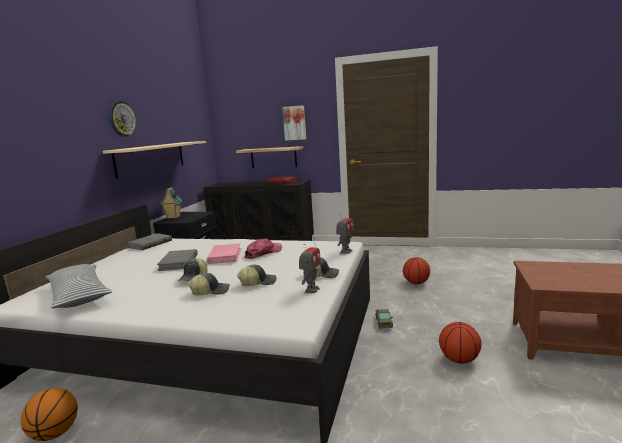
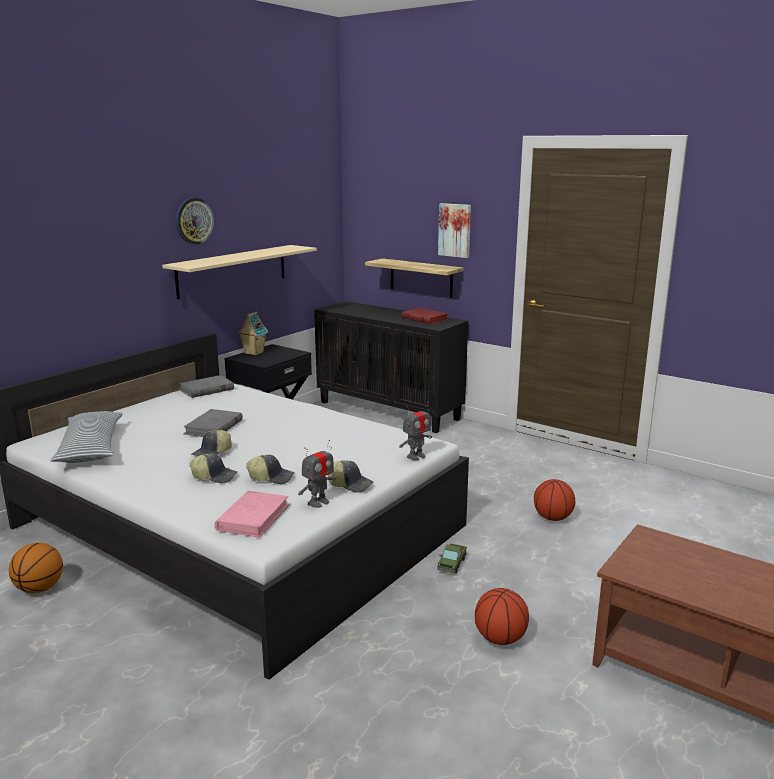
camera: 20 degrees right, 5 degrees up
(225, 256) = (270, 429): pink book -> pink book (253, 517)
(263, 253) = (317, 435): cap -> none

